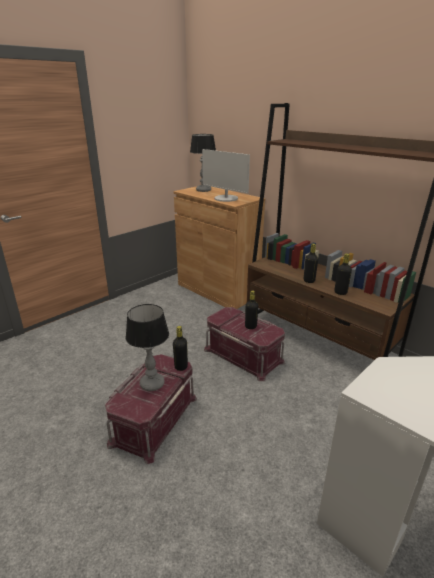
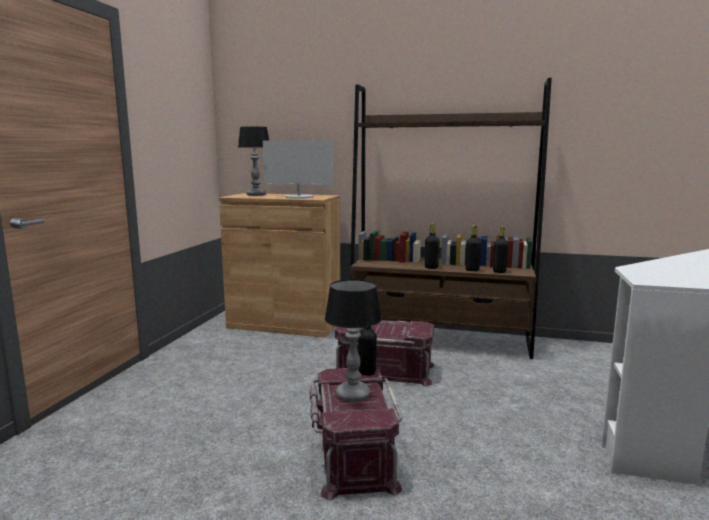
camera: 30 degrees left, 15 degrees down
(250, 326) = (392, 327): black bottle -> black bottle (499, 271)

